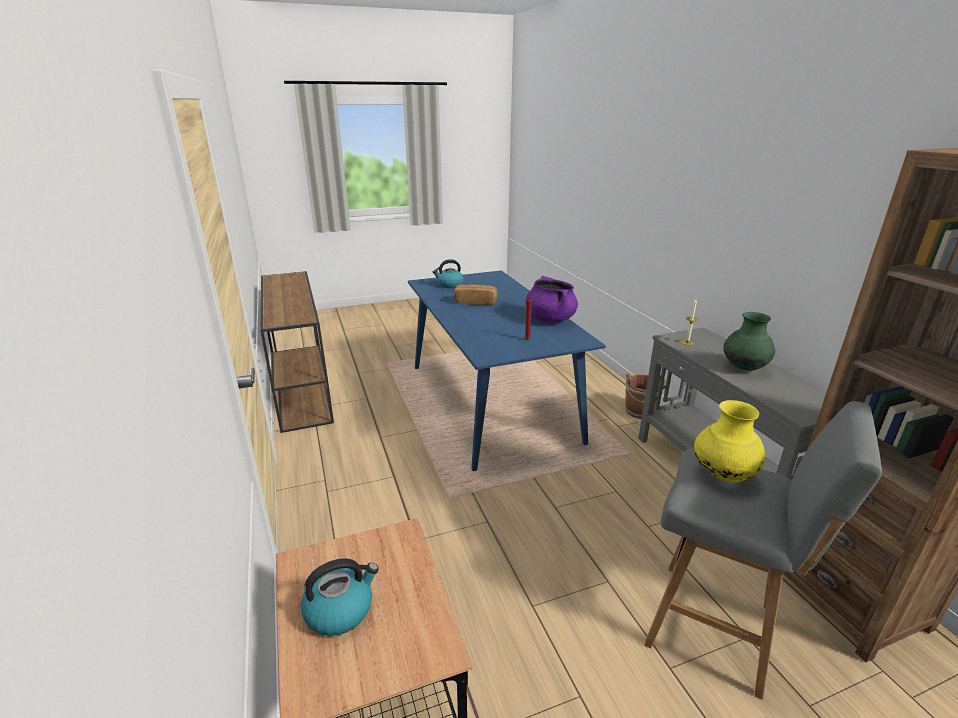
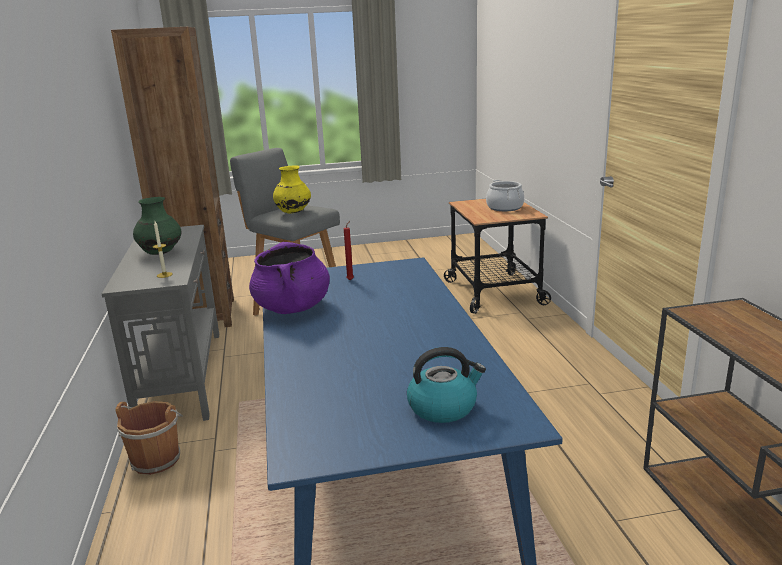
camera: 170 degrees left, 5 degrees down
(340, 610) = (505, 207): kettle -> cooking pot
(475, 302) = (396, 347): bread -> none

